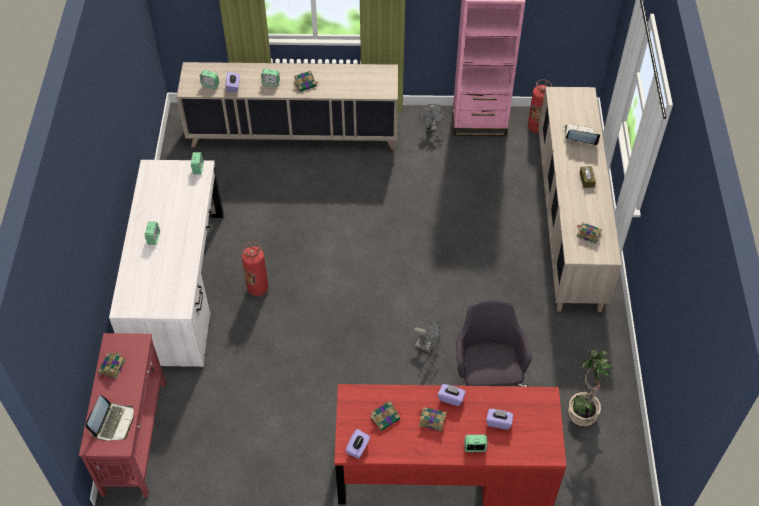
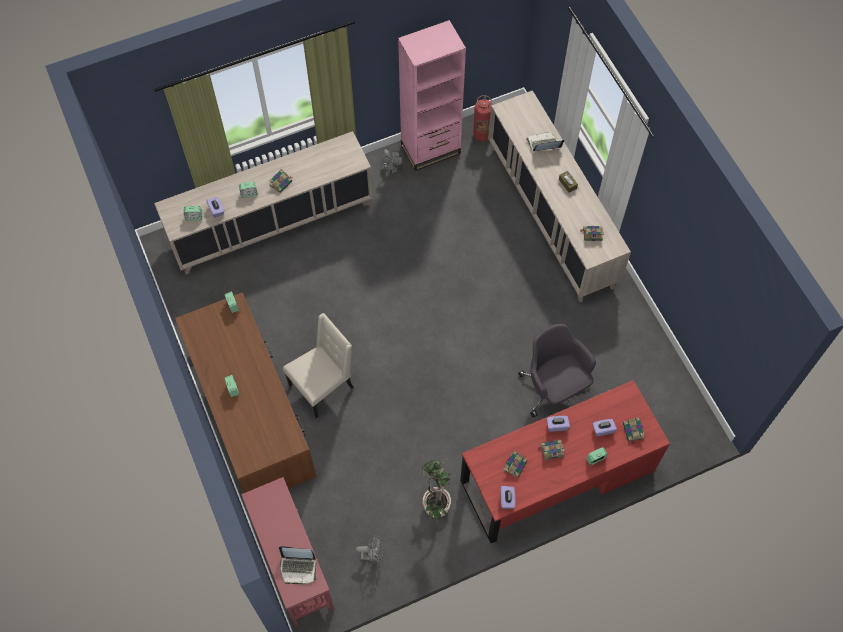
camera: 25 degrees left, 10 degrees up
(111, 367) = (267, 521): book -> book (633, 431)
(114, 423) = (298, 568): laptop -> laptop turned 105 degrees clockwise
(178, 285) = (251, 413): white desk -> brown desk
(258, 288) = (323, 386): fire extinguisher -> beige chair
(428, 347) = (492, 378): grey fan -> grey fan (373, 555)
(581, 412) = (638, 382): potted plant -> potted plant (435, 504)

